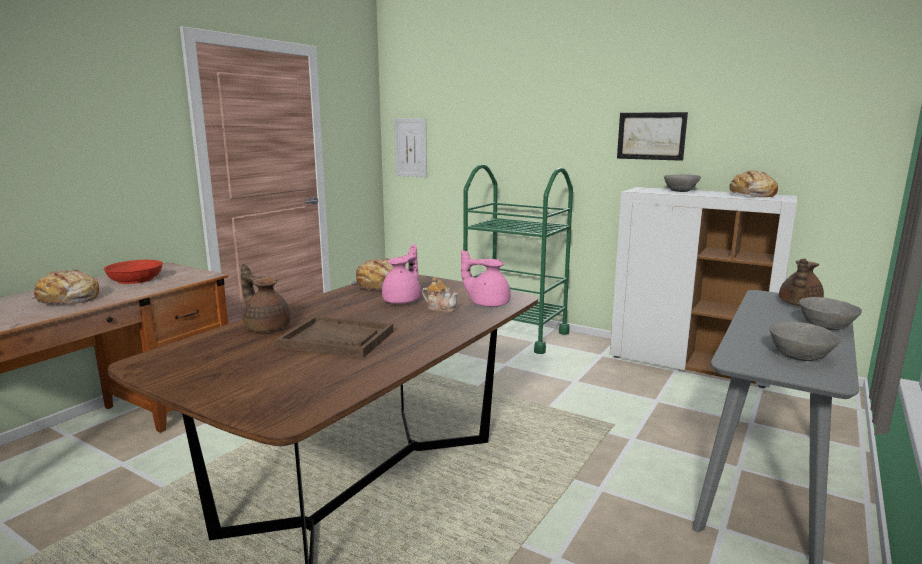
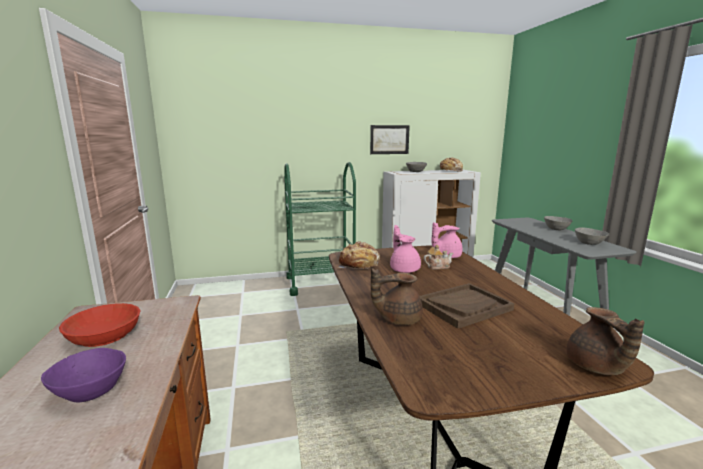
camera: 45 degrees left, 0 degrees up
(68, 299) = (91, 391): bread -> purple bowl
(410, 147) = (195, 153): picture -> none
(798, 304) = (523, 222): brown teapot -> brown teapot (596, 367)

